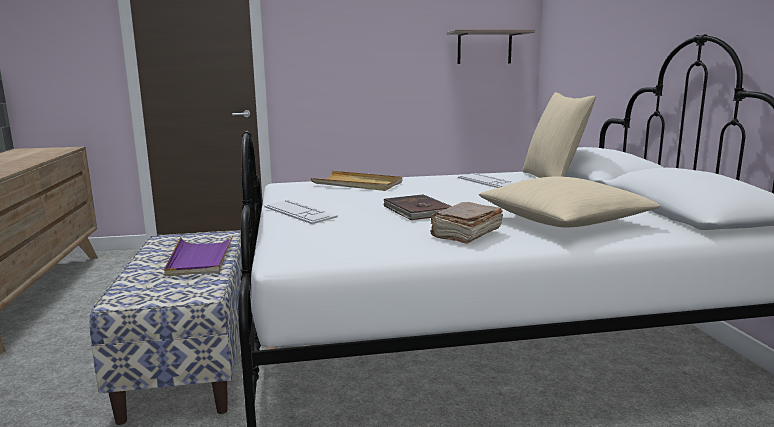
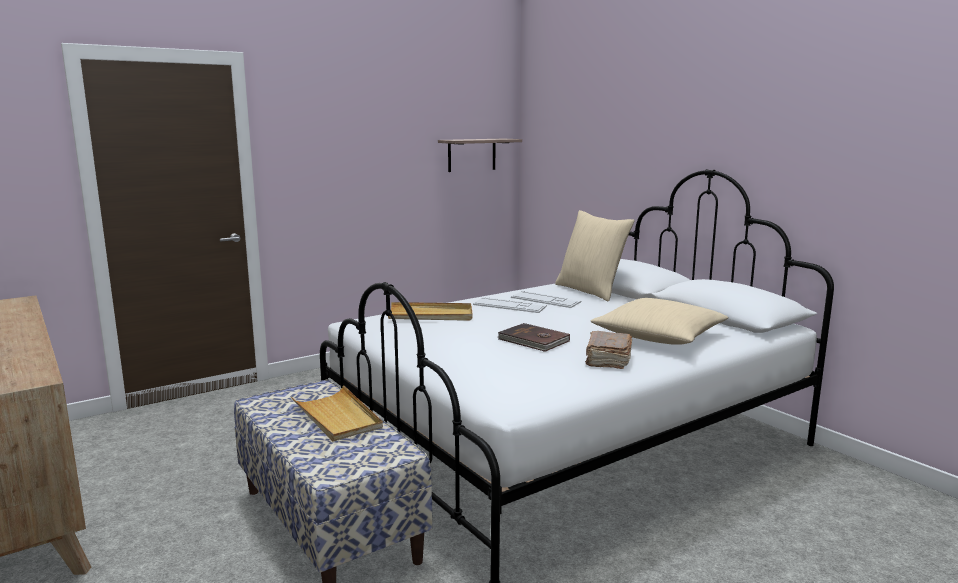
camera: 25 degrees left, 0 degrees up
(200, 258) = (337, 417): purple tray -> beige tray
(299, 212) = (434, 356): keyboard -> keyboard (509, 306)

